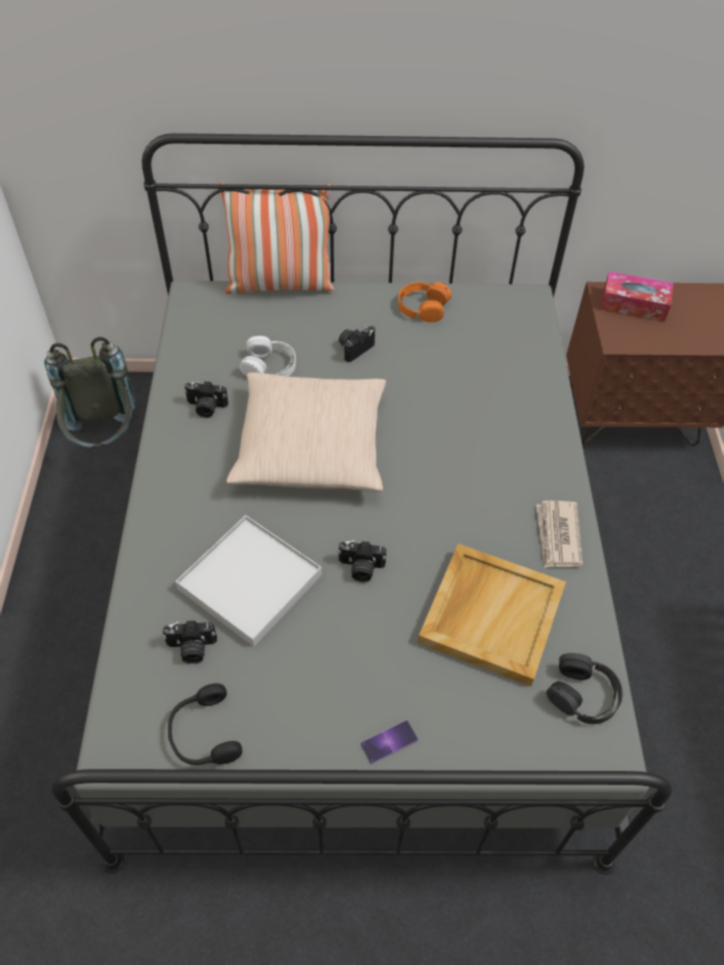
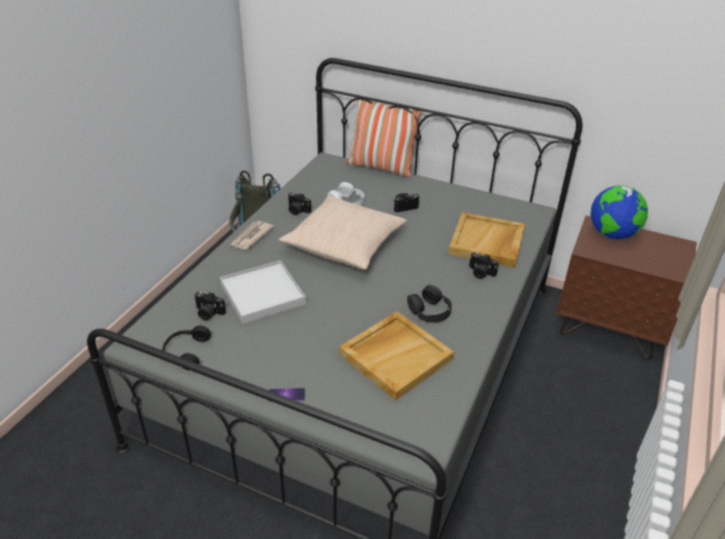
camera: 25 degrees right, 15 degrees down
(360, 568) = (331, 308): camera -> camera (480, 273)
(422, 307) = (461, 198): orange headphones -> none
(498, 375) = (487, 242): none -> beige tray
(557, 536) = (469, 332): newspaper -> newspaper (251, 237)
(583, 694) = (427, 416): black headphones -> black headphones (429, 310)
(633, 304) = (612, 234): tissue box -> globe

